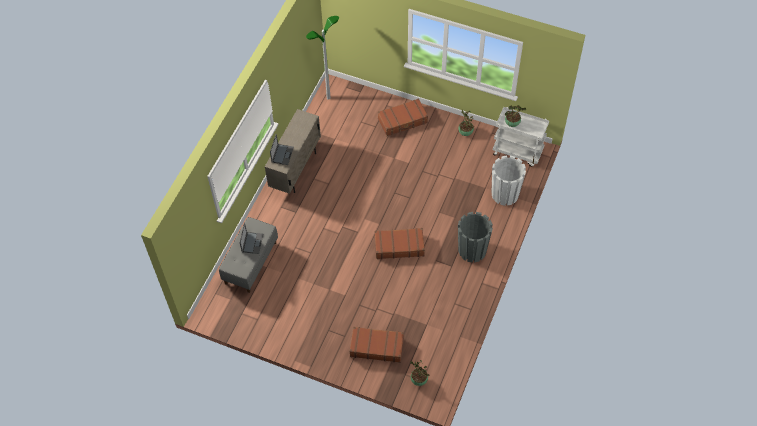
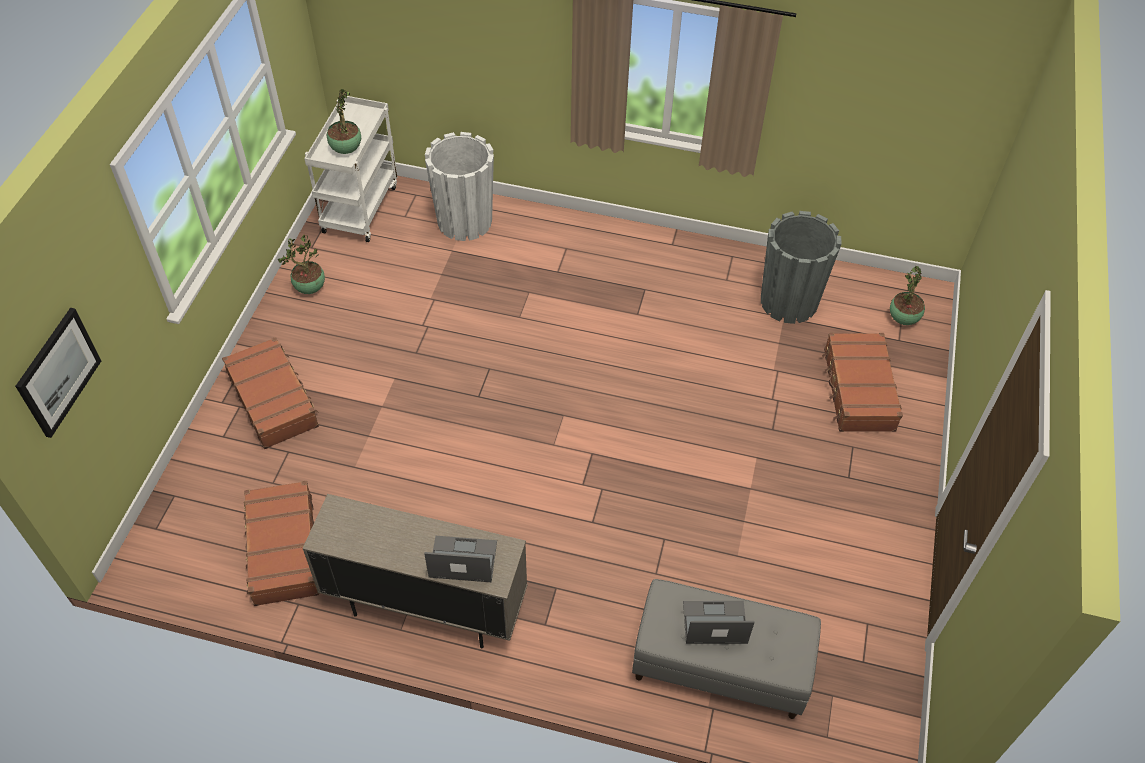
camera: 100 degrees left, 5 degrees down
(328, 97) = (188, 565): floor lamp -> none
(349, 19) = (58, 372): none -> picture
(399, 246) = (615, 375): brown suitcase -> brown suitcase (283, 550)
(472, 250) = (602, 261): grey planter -> grey planter (788, 302)

